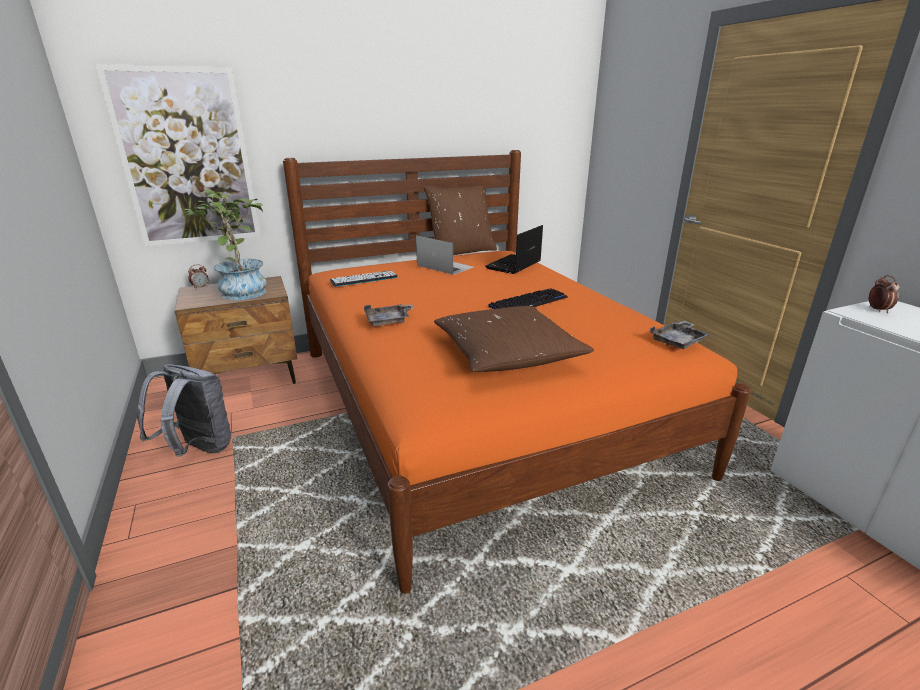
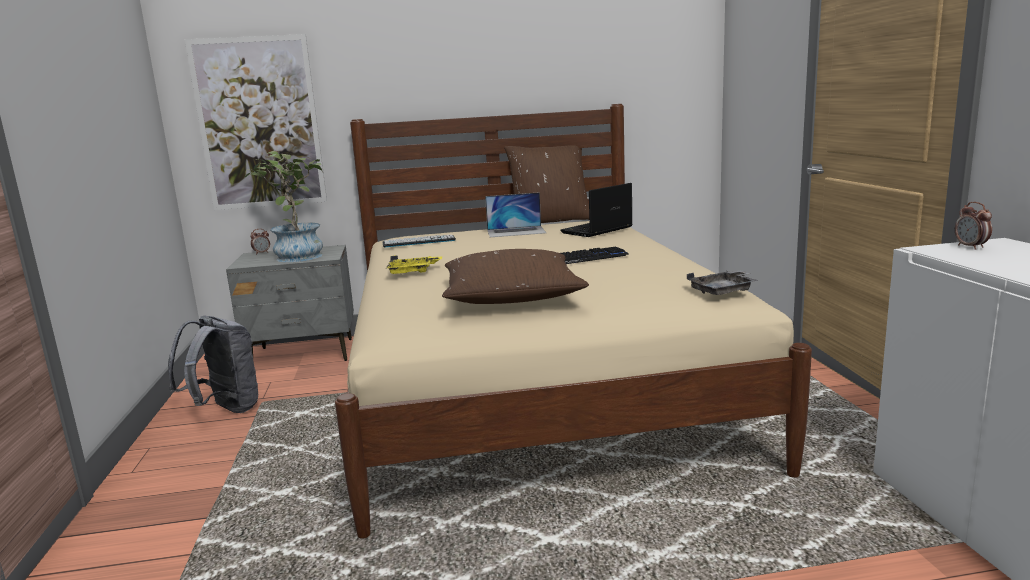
camera: 15 degrees right, 10 degrees down
(250, 378) = (304, 354): brown nightstand -> grey nightstand
(389, 321) = (413, 272): grey tray -> yellow tray
(445, 266) = (516, 231): laptop -> laptop turned 120 degrees clockwise
(476, 405) = (533, 389): orange bed -> beige bed
(877, 310) = (971, 247): alarm clock -> alarm clock turned 150 degrees clockwise

